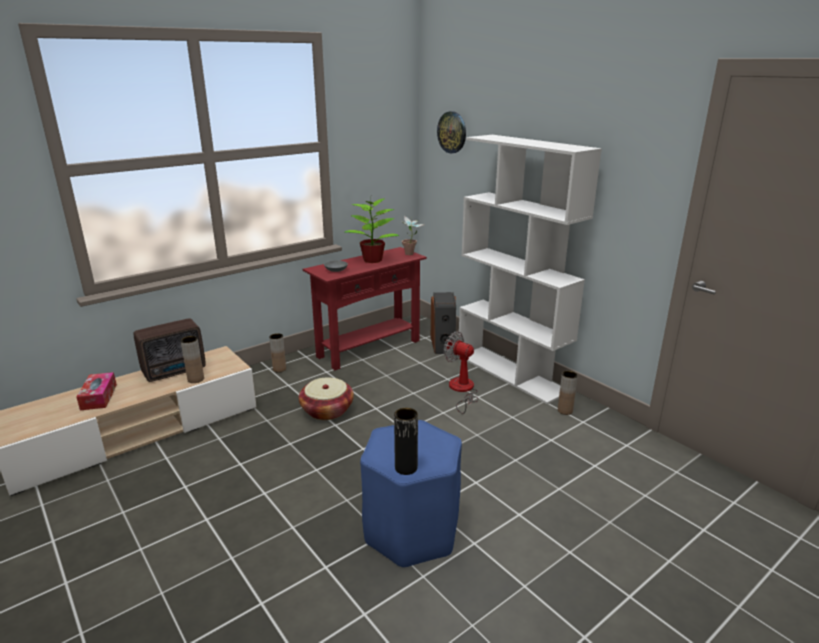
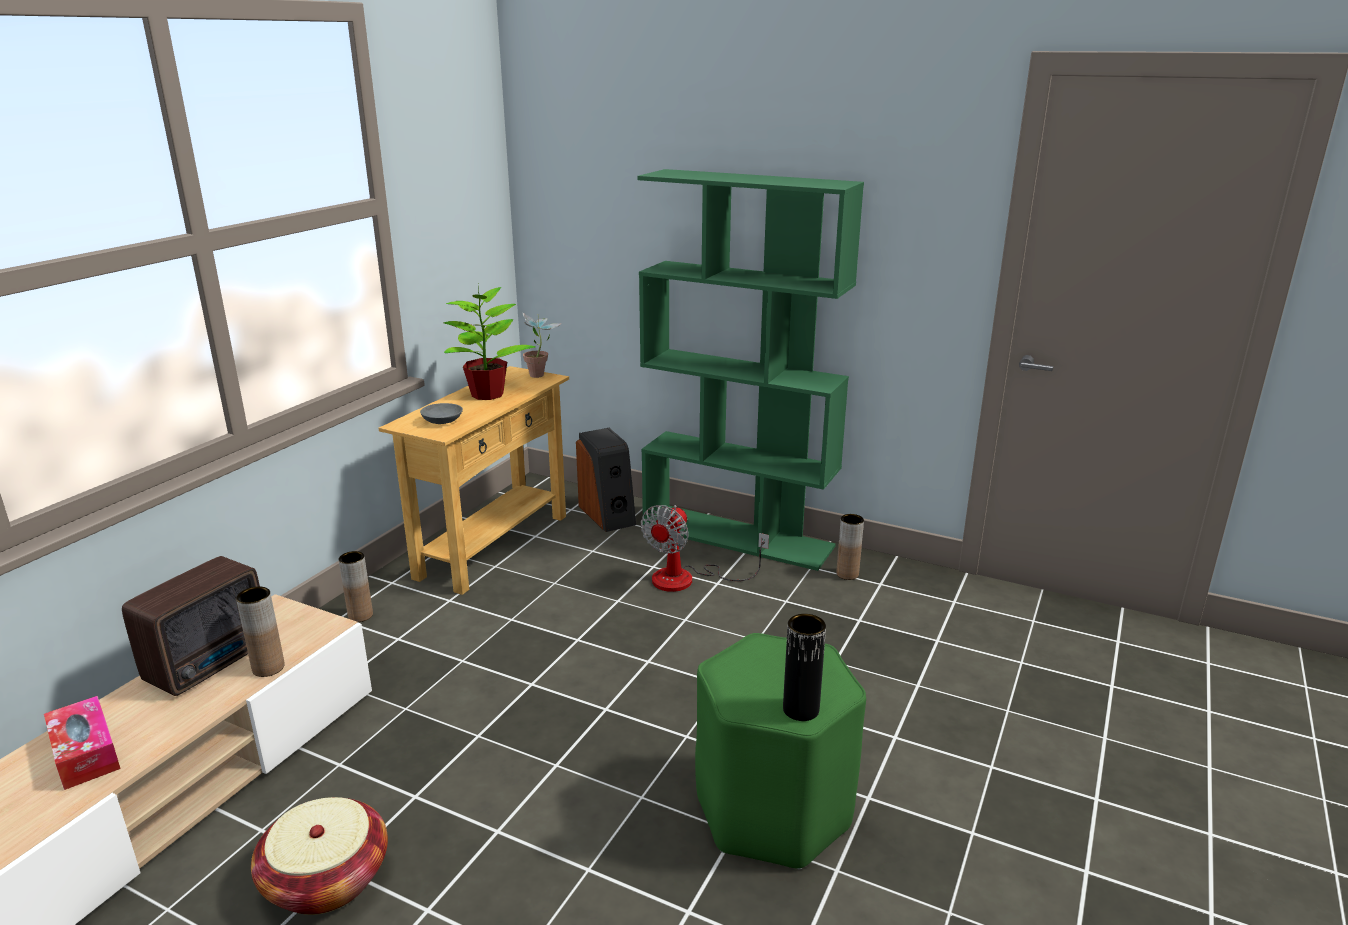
camera: 25 degrees left, 0 degrees up
(327, 410) = (500, 664): basket -> basket (326, 879)
(369, 348) = (493, 546): red console table -> beige console table
(412, 531) = (773, 811): blue stool -> green stool
(452, 132) = (580, 168): wall clock -> none
(462, 390) = (687, 579): fan -> fan turned 75 degrees counterclockwise
(511, 373) = (738, 537): white bookcase -> green bookcase

